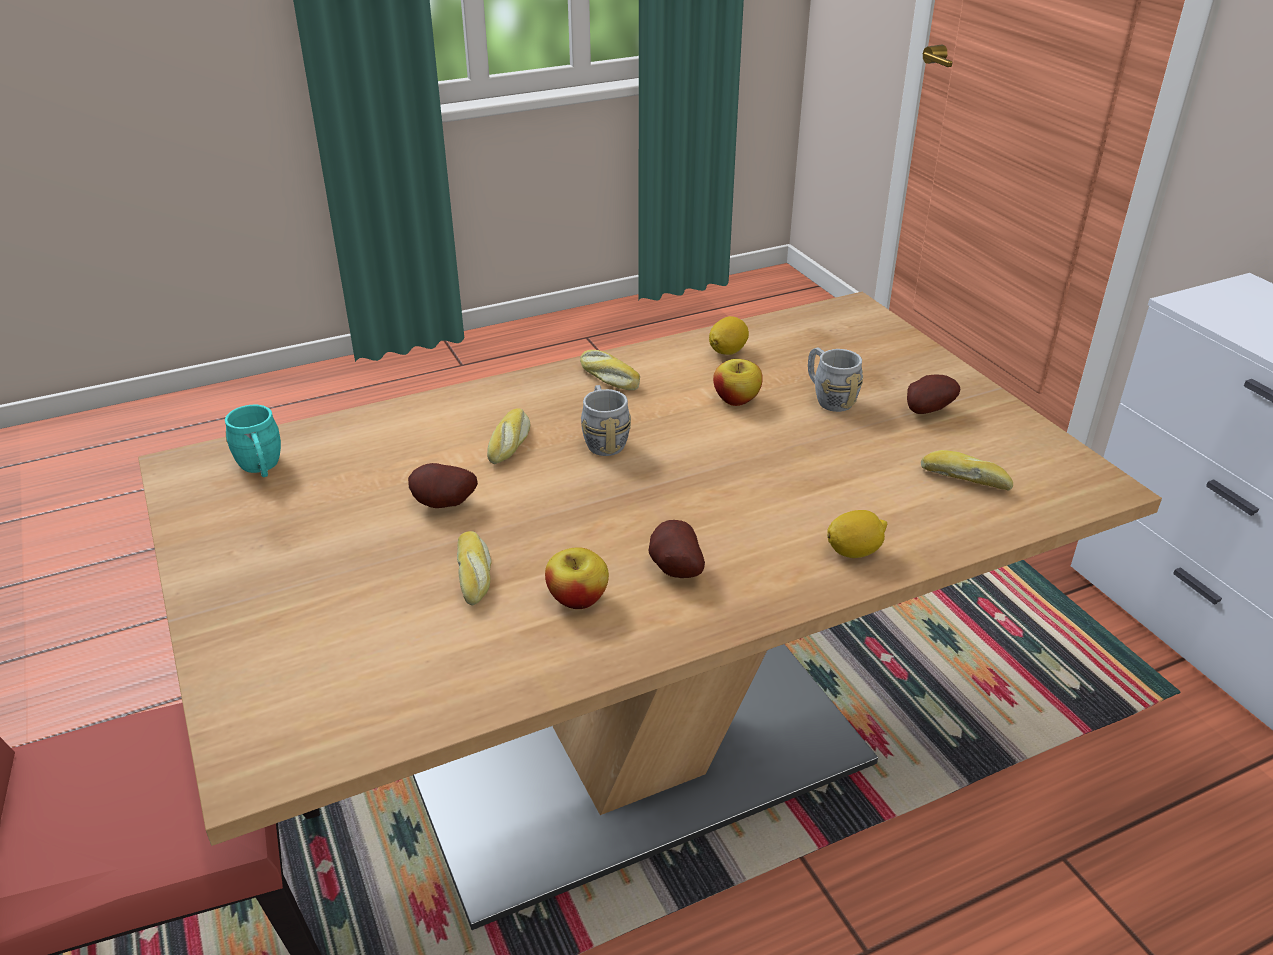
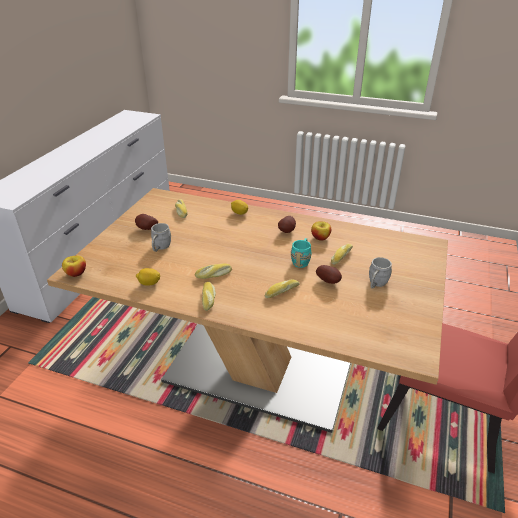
camera: 135 degrees left, 0 degrees up
(261, 468) = (384, 336): turquoise mug -> turquoise mug (301, 260)
(604, 439) = (249, 275): grey mug -> grey mug (376, 284)
(661, 408) = (214, 275): none -> bread
(736, 399) = (186, 263): apple -> apple (76, 273)

